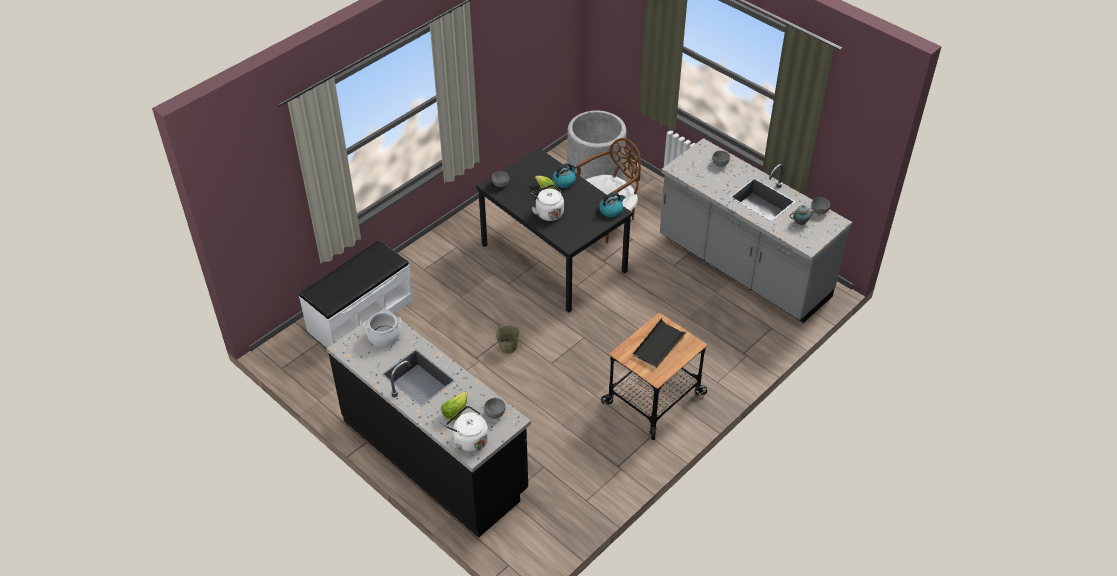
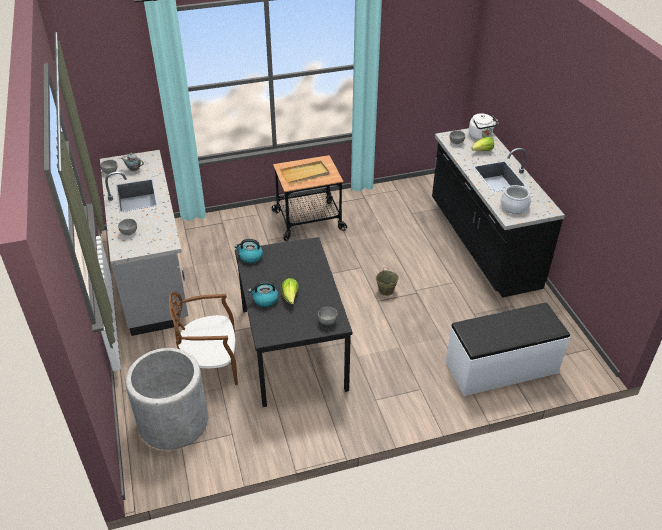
camera: 150 degrees left, 5 degrees down
(548, 212) = (305, 276): white kettle -> none
(659, 345) = (305, 174): black tray -> beige tray

